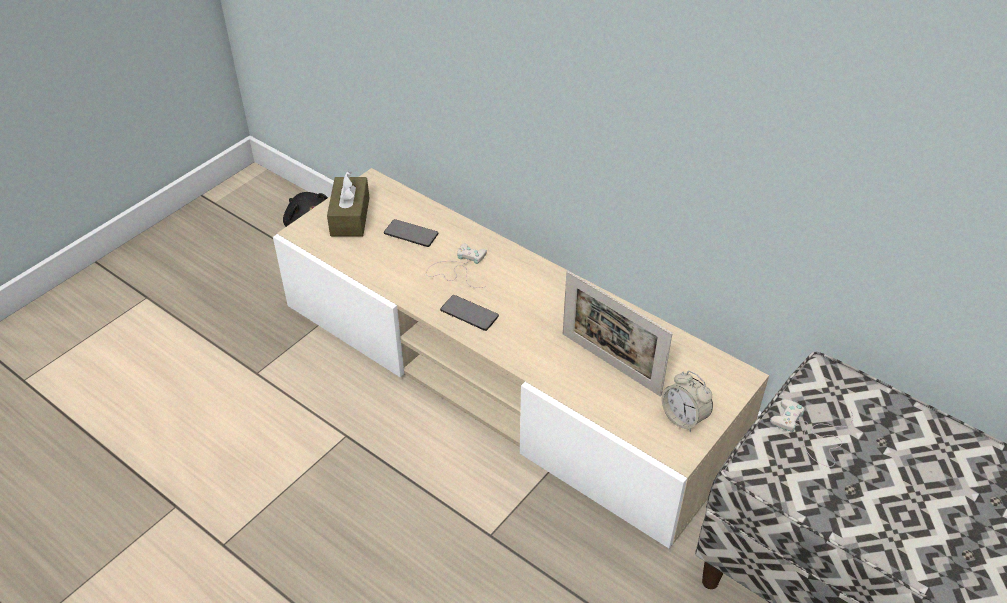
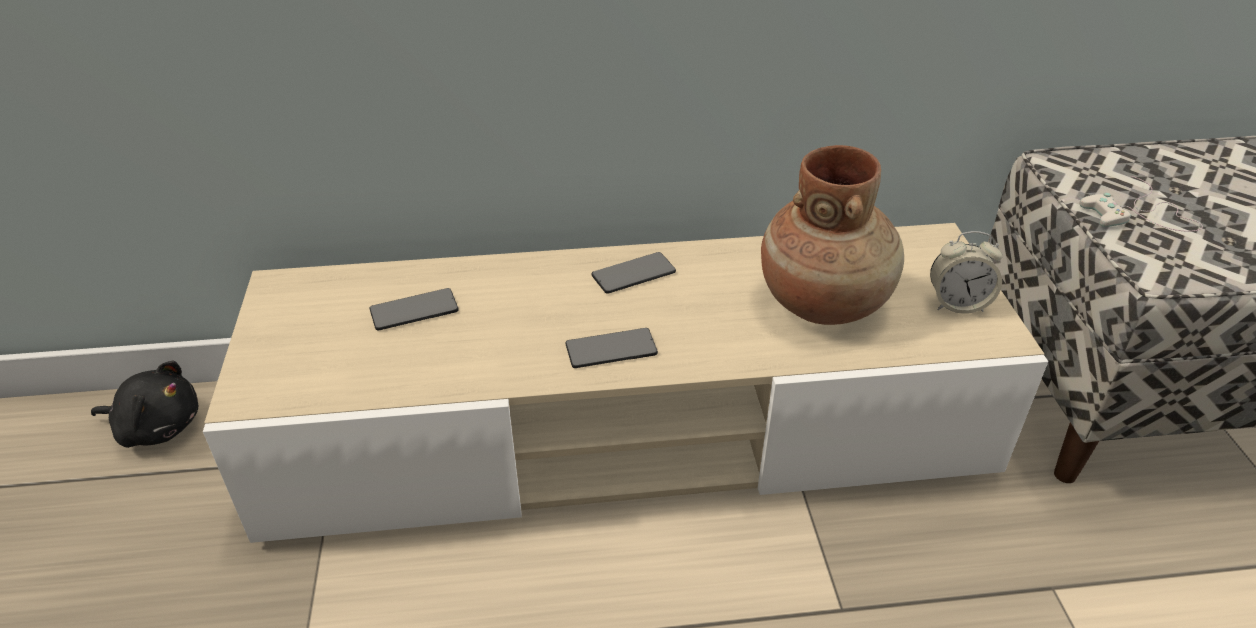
camera: 45 degrees left, 5 degrees down
(350, 216) = (298, 339): brown tissue box -> none
(458, 269) = (528, 312): white game controller -> none
(534, 282) = (633, 274): none -> phone
(610, 364) = (824, 301): picture frame -> brown vase

